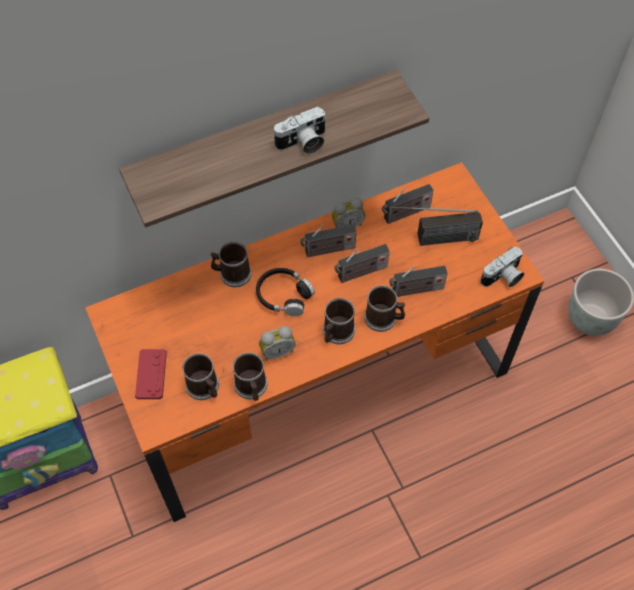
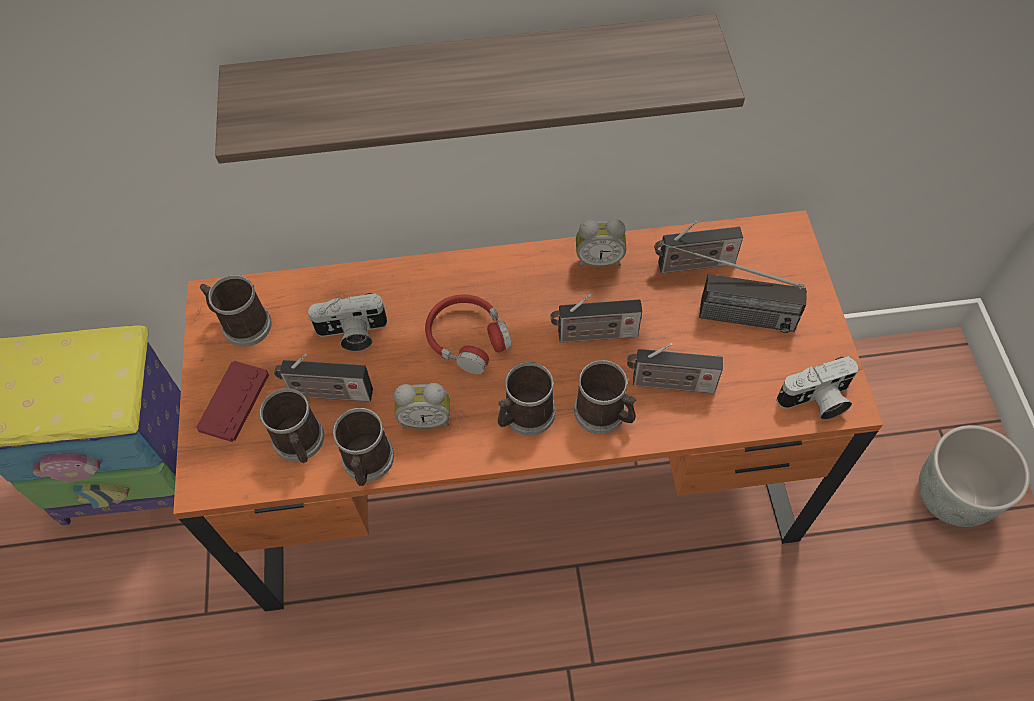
camera: 20 degrees right, 0 degrees up
(232, 274) = (406, 287): mug -> mug (242, 324)
(284, 295) = (468, 338): black headphones -> red headphones
(303, 143) = (517, 91): camera -> camera (352, 334)
(327, 250) = (557, 289): radio -> radio (327, 393)

